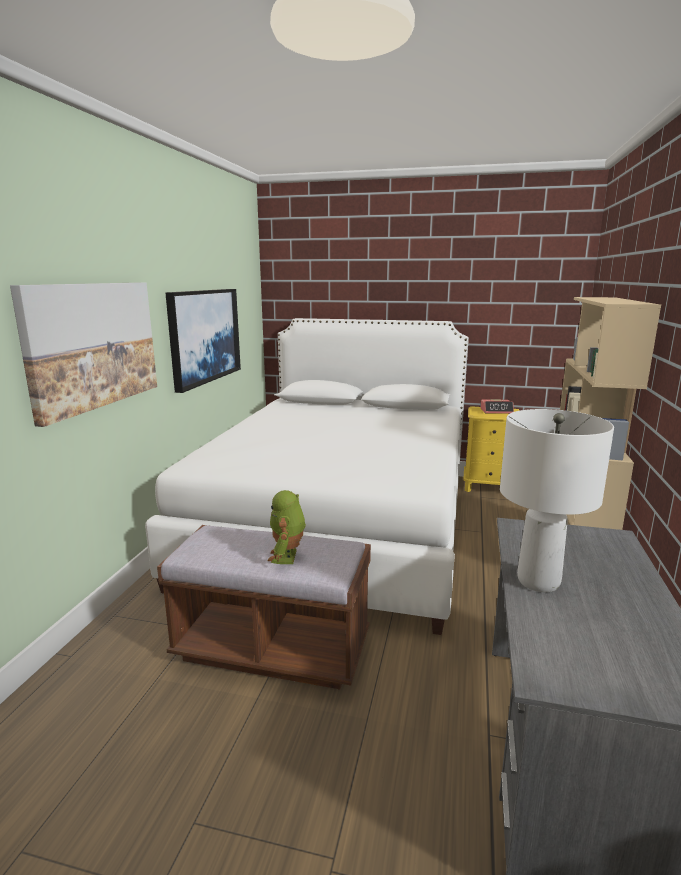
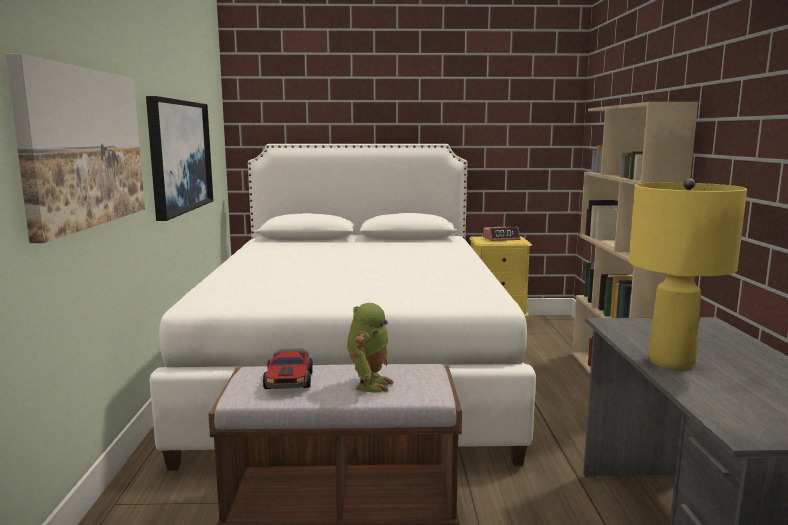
camera: 15 degrees left, 5 degrees down
(228, 544) = (289, 380): none -> toy car
(287, 557) = (369, 384): toy robot -> toy robot turned 150 degrees counterclockwise
(539, 581) = (672, 362): white table lamp -> yellow table lamp

